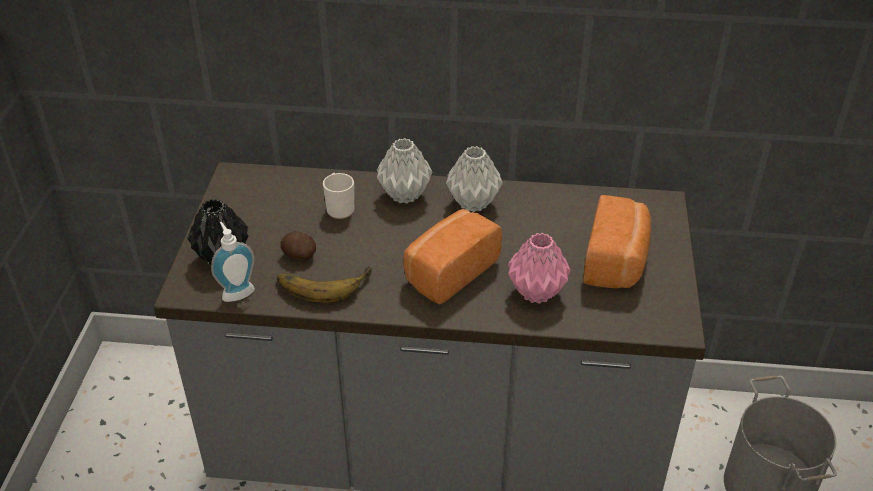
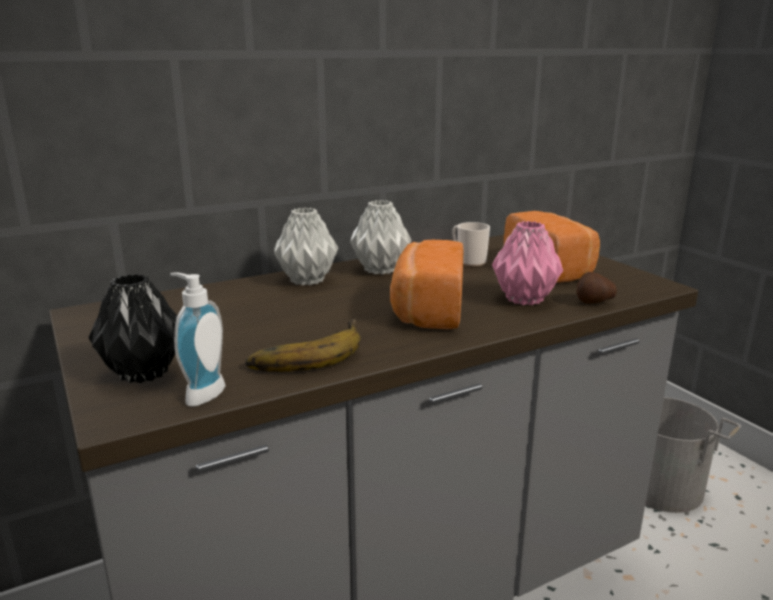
camera: 35 degrees left, 20 degrees down
(299, 256) = (247, 344): potato -> potato (593, 302)
(339, 208) = (249, 303): mug -> mug (468, 261)

